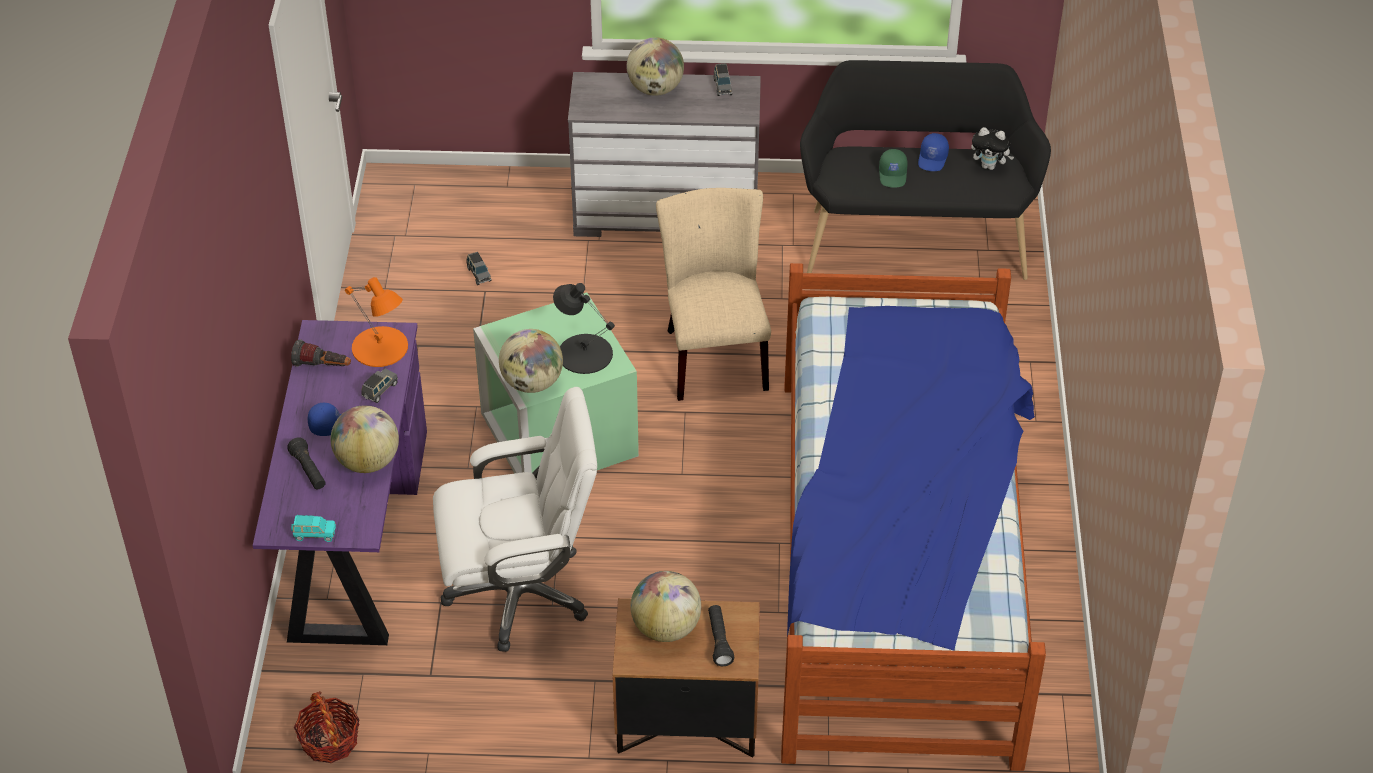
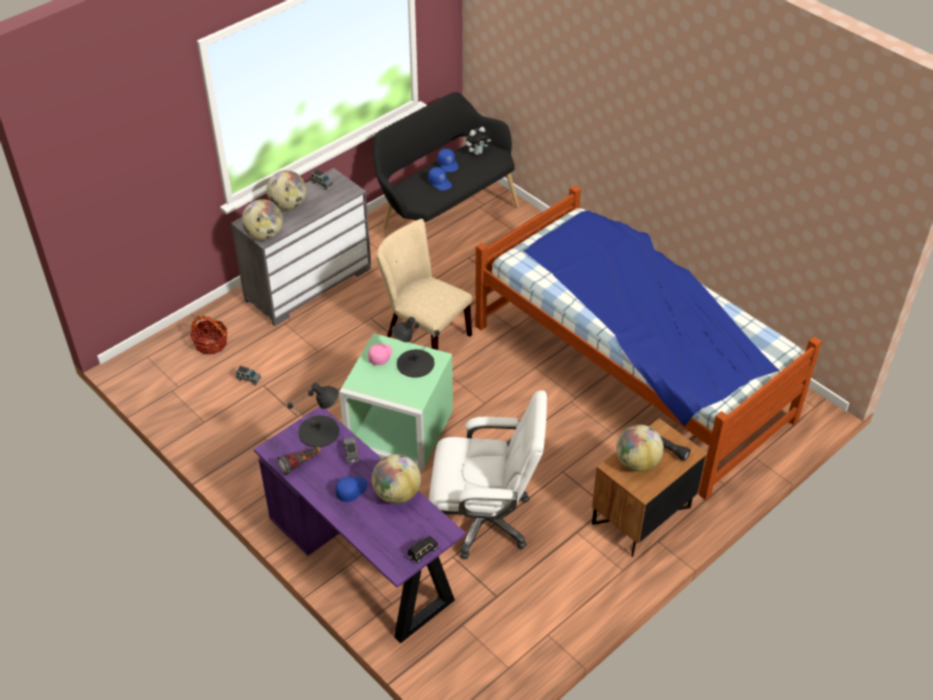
camera: 45 degrees left, 0 degrees up
(309, 471) = (372, 523): black flashlight -> none
(314, 534) = (422, 553): turquoise toy car -> black toy car
(329, 741) = (491, 672): basket -> basket (211, 344)
(380, 347) = (319, 431): orange table lamp -> black table lamp
(520, 592) = (485, 519): white office chair -> white office chair turned 60 degrees clockwise
(532, 383) = (409, 396): globe -> globe (264, 235)
(561, 320) = (380, 356): none -> pink cap
(893, 175) = (440, 183): green cap -> blue cap

